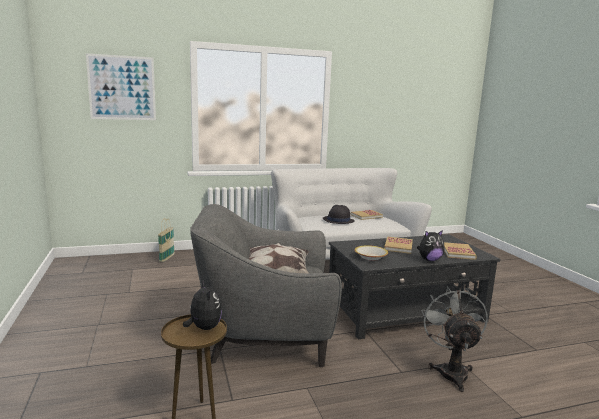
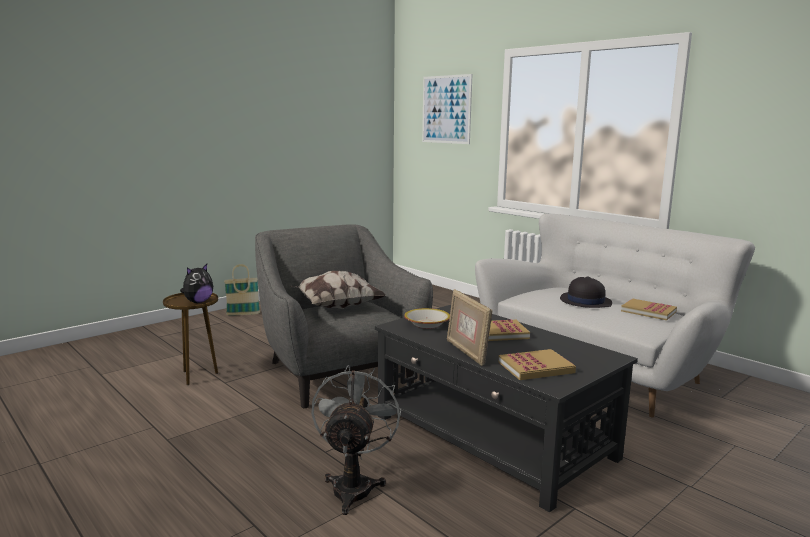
camera: 65 degrees right, 0 degrees up
(167, 258) = (451, 299): basket -> basket (243, 314)
(429, 260) = (467, 352): plush toy -> picture frame
(451, 370) = (354, 485): grey fan -> grey fan turned 60 degrees counterclockwise

